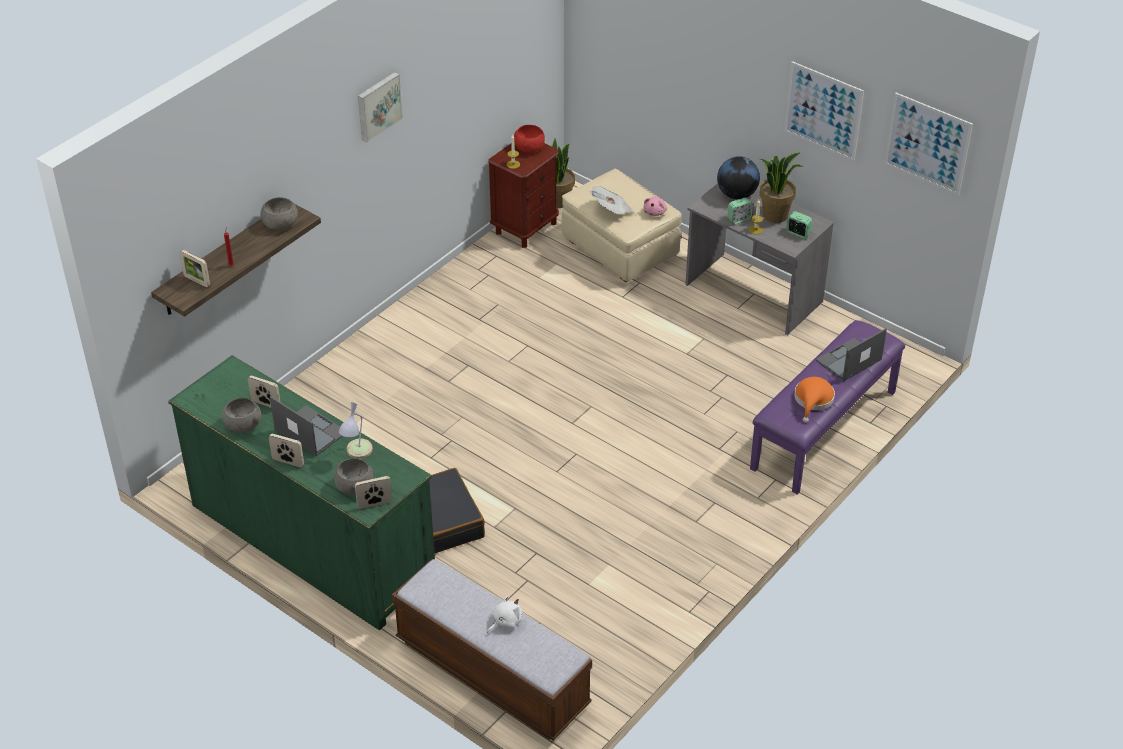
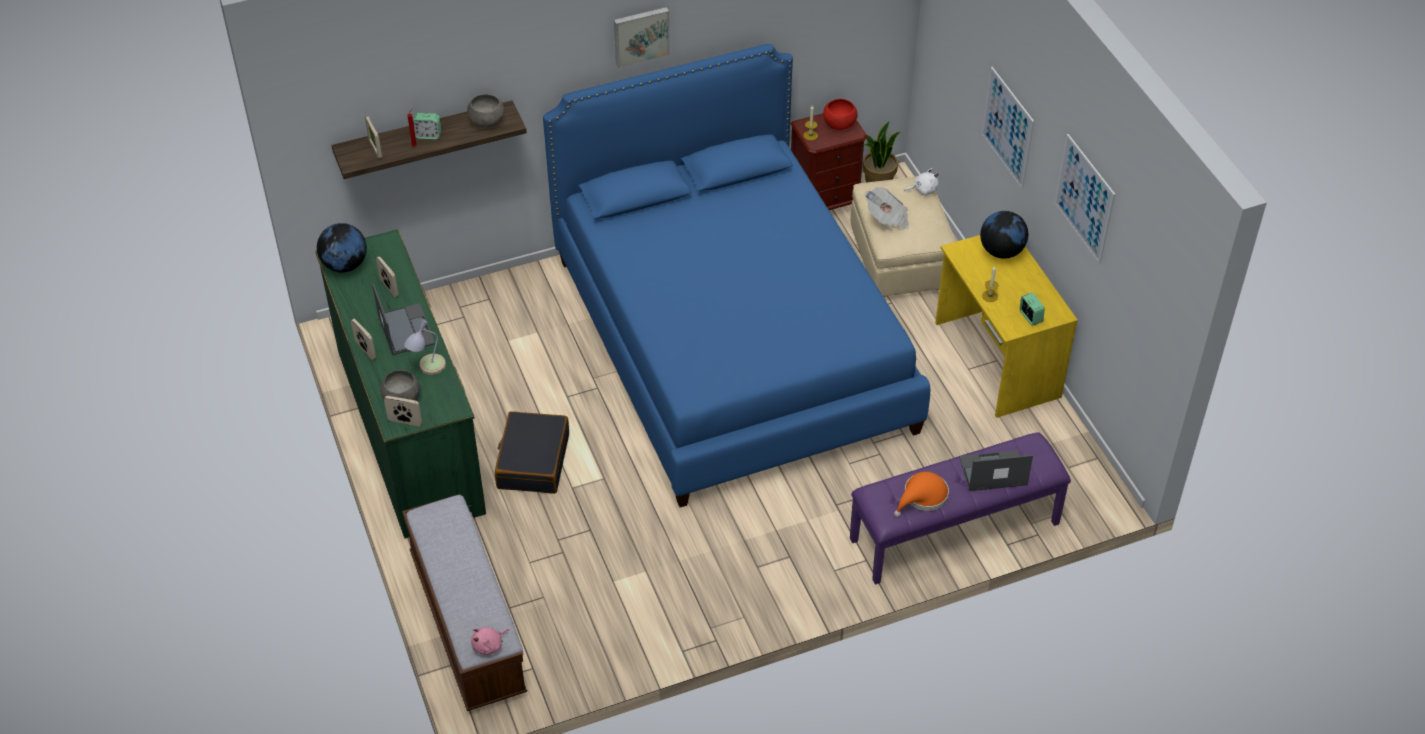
camera: 30 degrees right, 5 degrees up
(208, 401) = (345, 265): none -> globe
(243, 425) = (356, 299): grey bowl -> none
(506, 622) = (473, 582): white plush toy -> white plush toy (923, 190)
(537, 360) = (733, 342): none -> blue bed
(655, 212) = (929, 237): pink plush toy -> pink plush toy (489, 645)
(739, 219) = (982, 278): alarm clock -> alarm clock (428, 135)
(753, 294) = (995, 360): grey desk -> yellow desk
(775, 215) = (1023, 288): potted plant -> none
(927, 143) = (1154, 277): picture -> picture (1007, 128)

